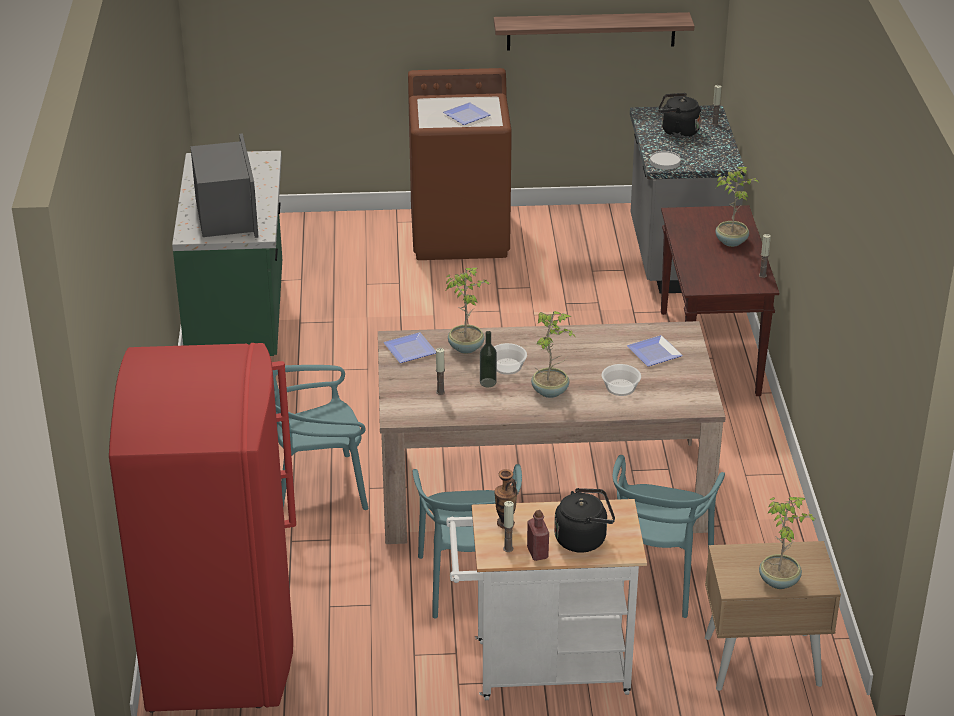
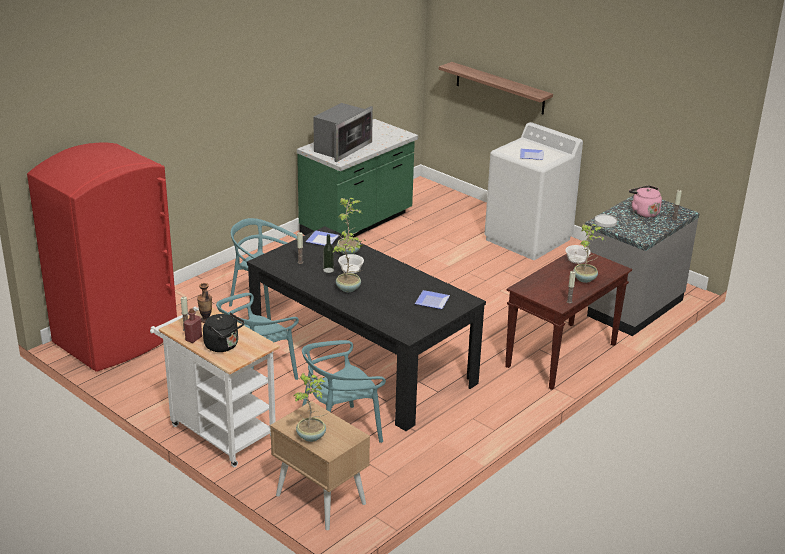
camera: 45 degrees right, 5 degrees down
(460, 235) = (528, 239): brown washing machine -> white washing machine
(543, 487) = (362, 362): beige dining table -> black dining table
(591, 31) = (640, 133): shelf -> shelf (500, 88)
(620, 387) = (384, 305): bowl -> bowl (577, 259)
(677, 131) = (643, 212): black kettle -> pink kettle

